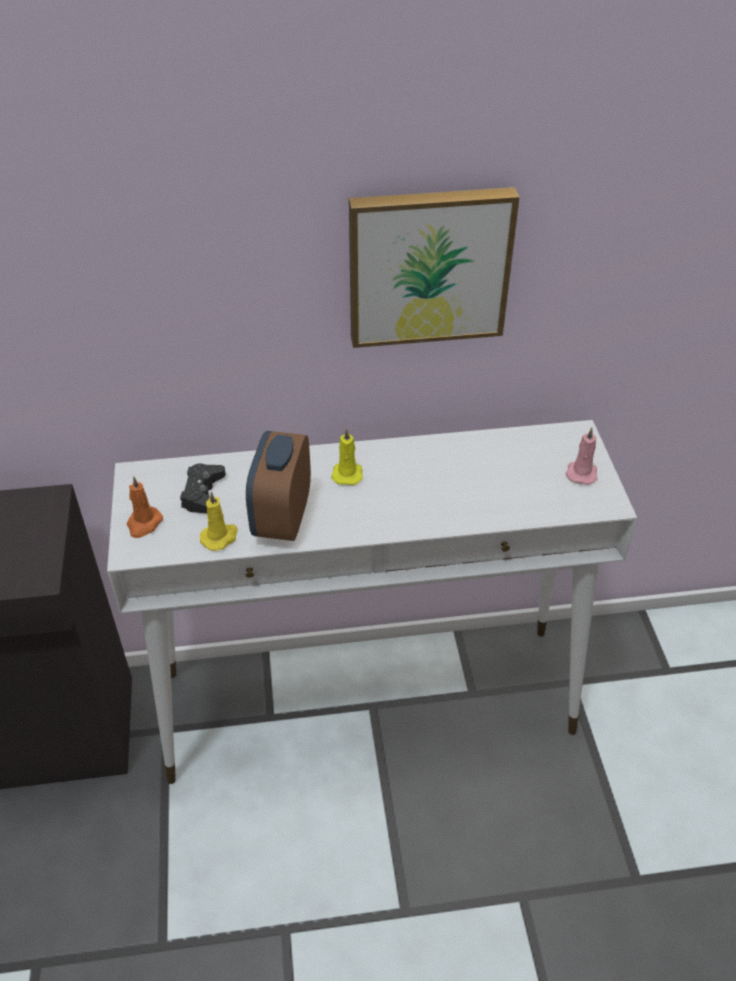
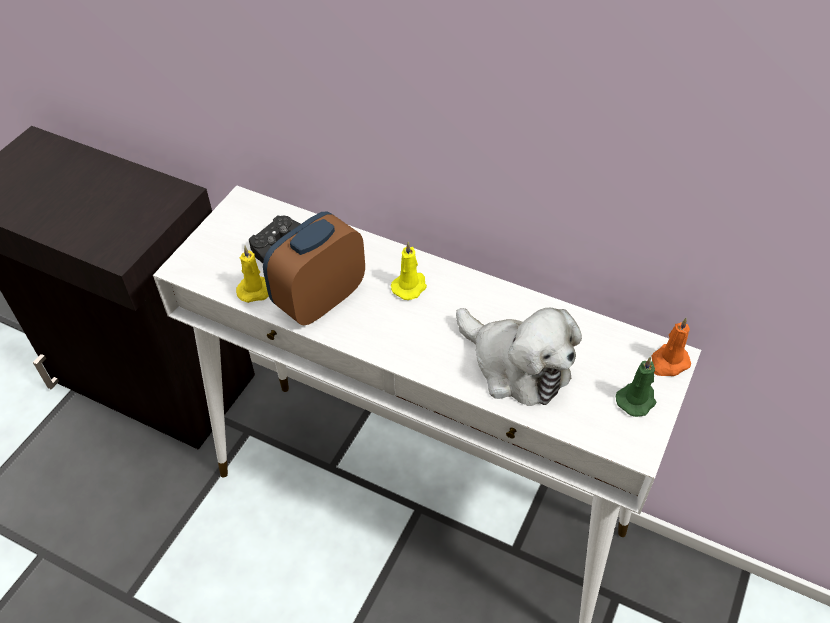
camera: 35 degrees right, 5 degrees up
(144, 524) = (211, 249): orange candle -> orange candle (668, 363)
(428, 265) = (541, 107): picture -> none
(480, 491) = (516, 366): none -> plush toy
(581, 472) = (637, 399): pink candle -> green candle

